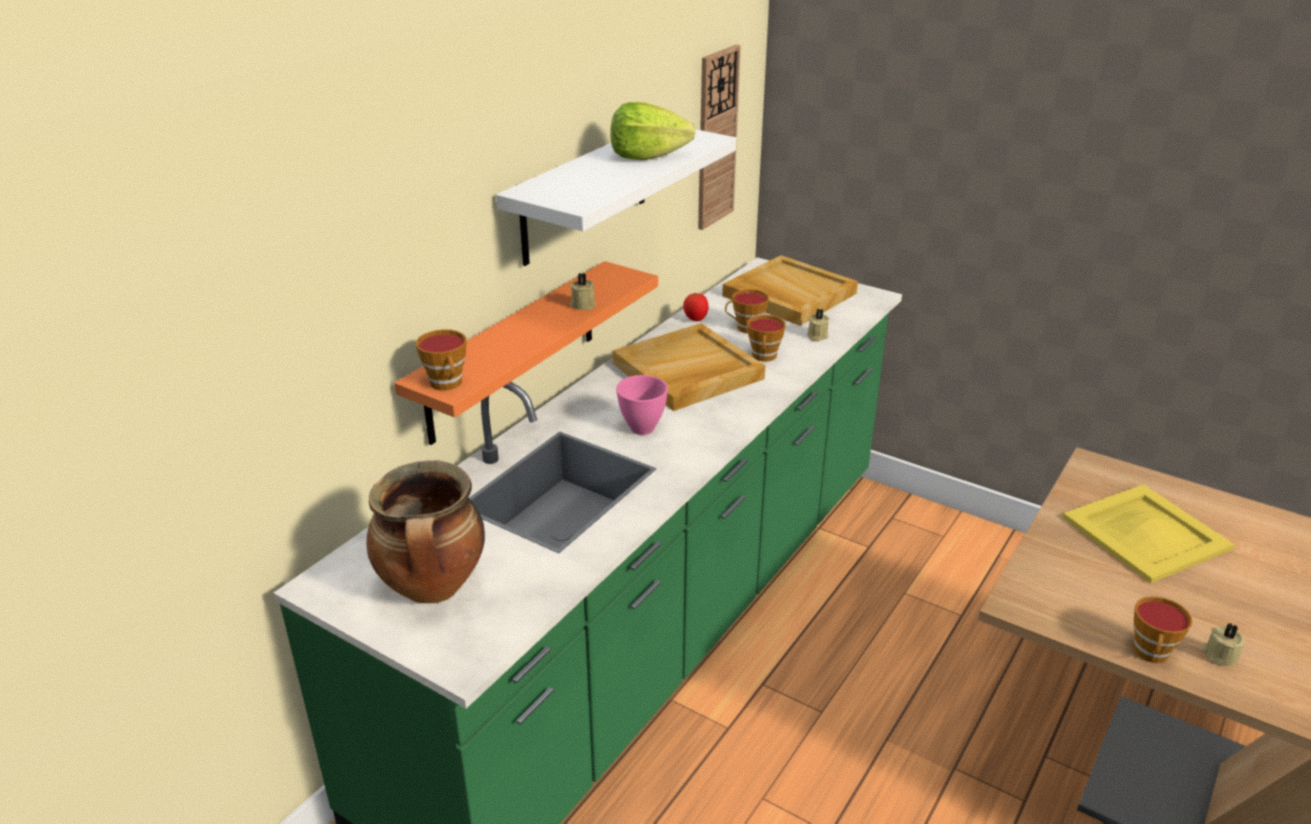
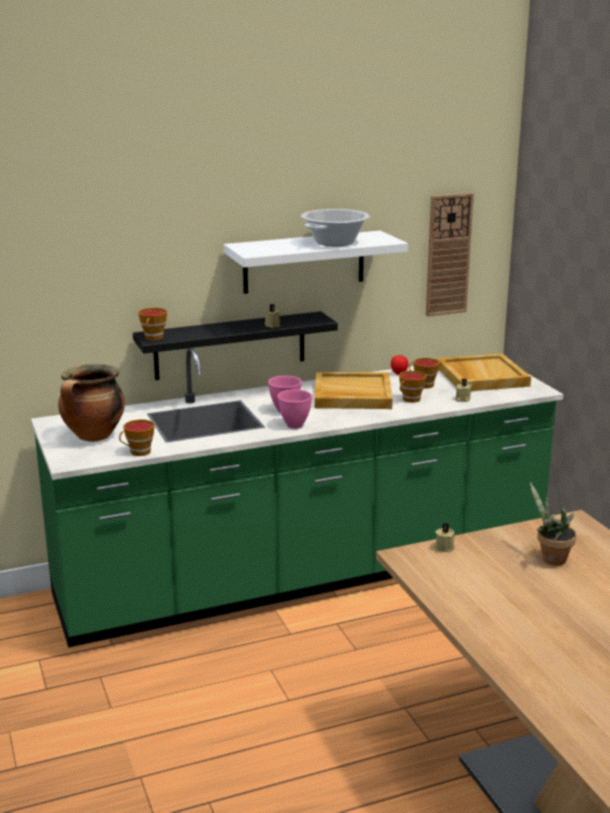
camera: 35 degrees right, 10 degrees down
(513, 351) = (230, 345): orange shelf -> black shelf
(647, 156) = (334, 242): lettuce -> cooking pot
(690, 450) = (295, 425): none -> pink bowl
(1147, 533) = (550, 558): yellow tray -> potted plant
(1151, 654) = (447, 601): cup -> cup (138, 452)
(1219, 655) = (490, 617): beige candle -> beige candle (444, 547)

